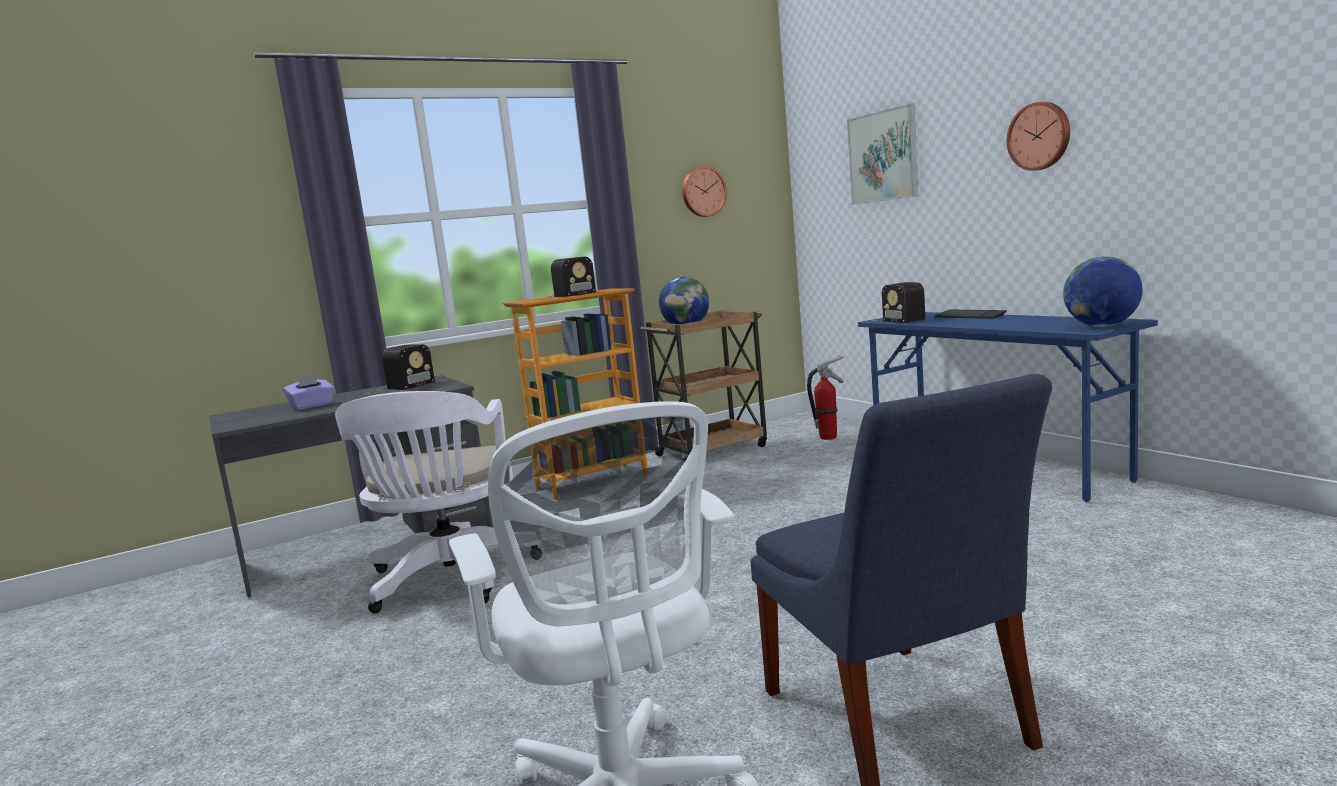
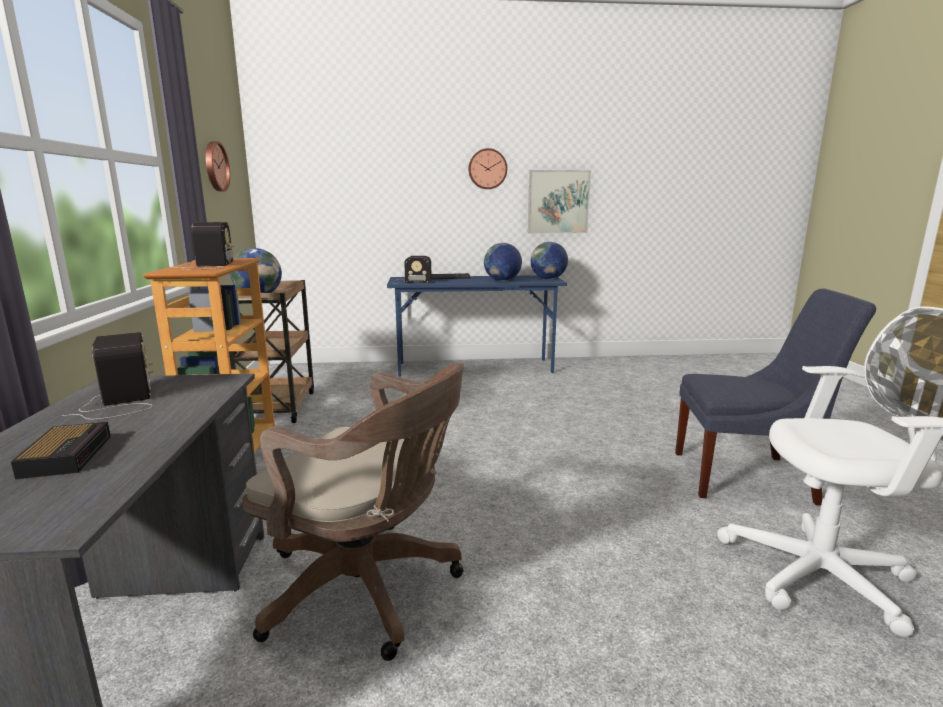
camera: 65 degrees left, 5 degrees up
(312, 406) = (68, 455): purple tissue box -> alarm clock
(449, 581) = (368, 589): white office chair -> brown office chair
(829, 437) = (342, 376): fire extinguisher -> none
(883, 156) = (359, 162): picture -> picture (558, 202)
(1011, 325) = (502, 281): none -> globe

